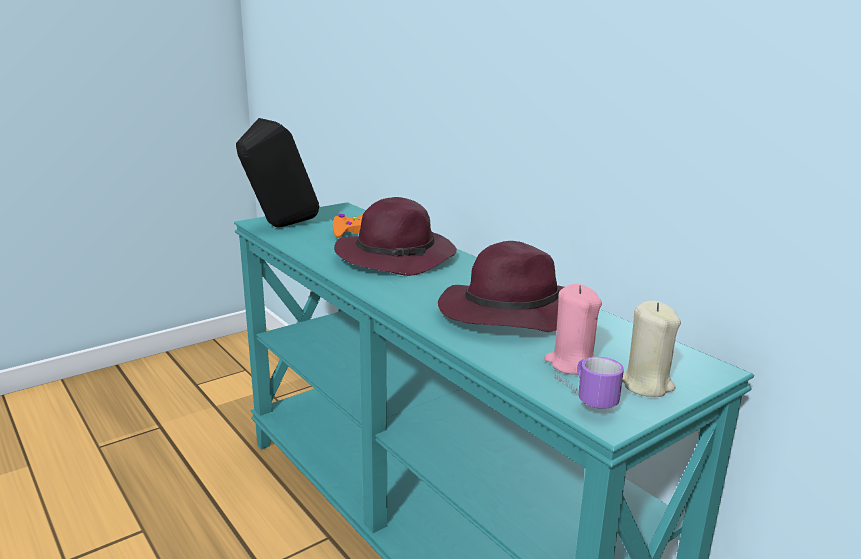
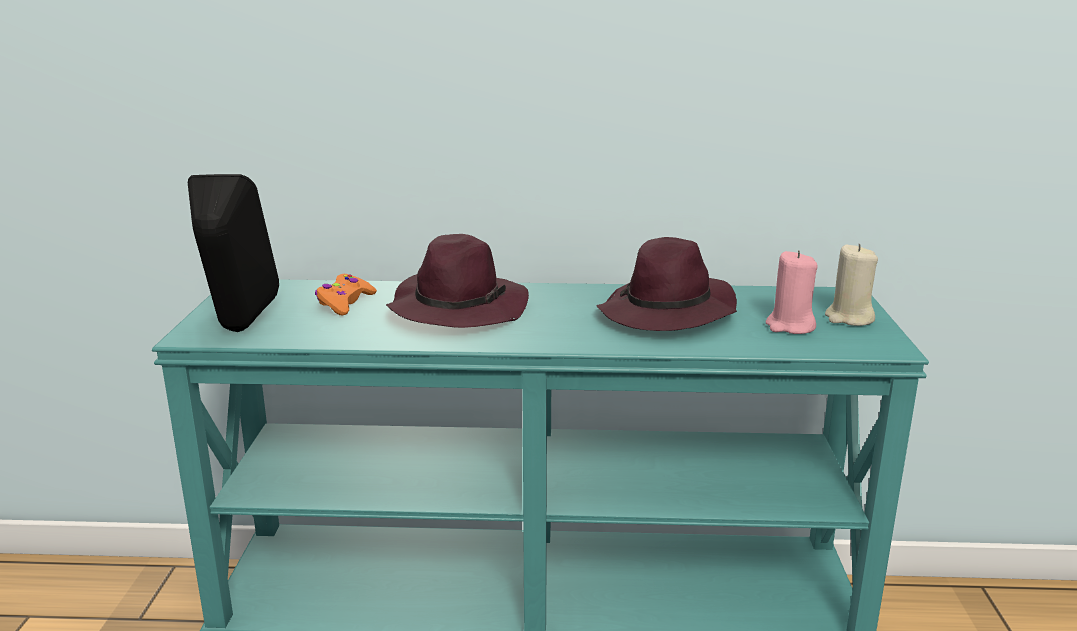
camera: 50 degrees left, 0 degrees up
(581, 398) = (849, 343): mug -> none

